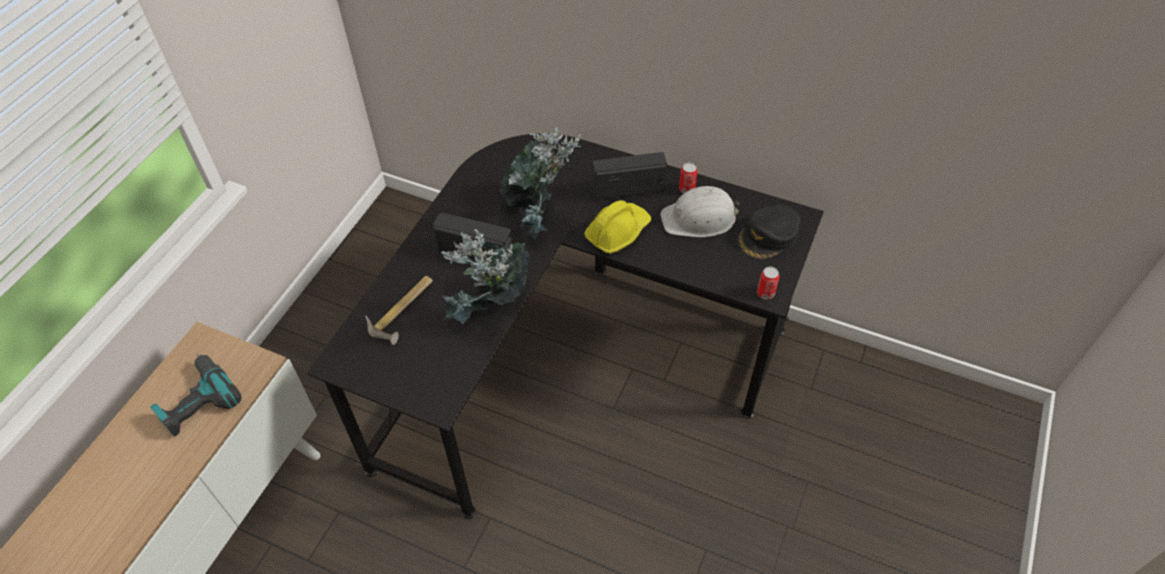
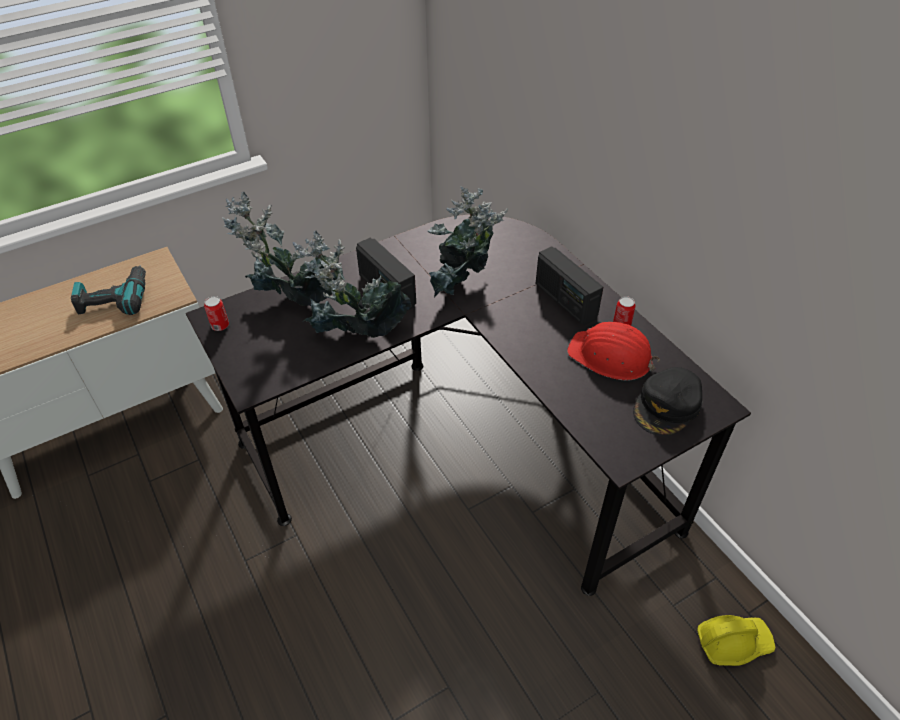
camera: 35 degrees right, 5 degrees down
(404, 311) = (293, 305): hammer -> potted plant
(617, 232) = (522, 331): yellow hard hat -> yellow hard hat (733, 642)
(628, 189) = (565, 300): radio -> radio turned 150 degrees counterclockwise
(699, 218) = (611, 357): white hard hat -> red hard hat
(765, 293) = (617, 455): can -> can (220, 325)
(768, 237) = (667, 406): black cap -> black cap turned 45 degrees counterclockwise

